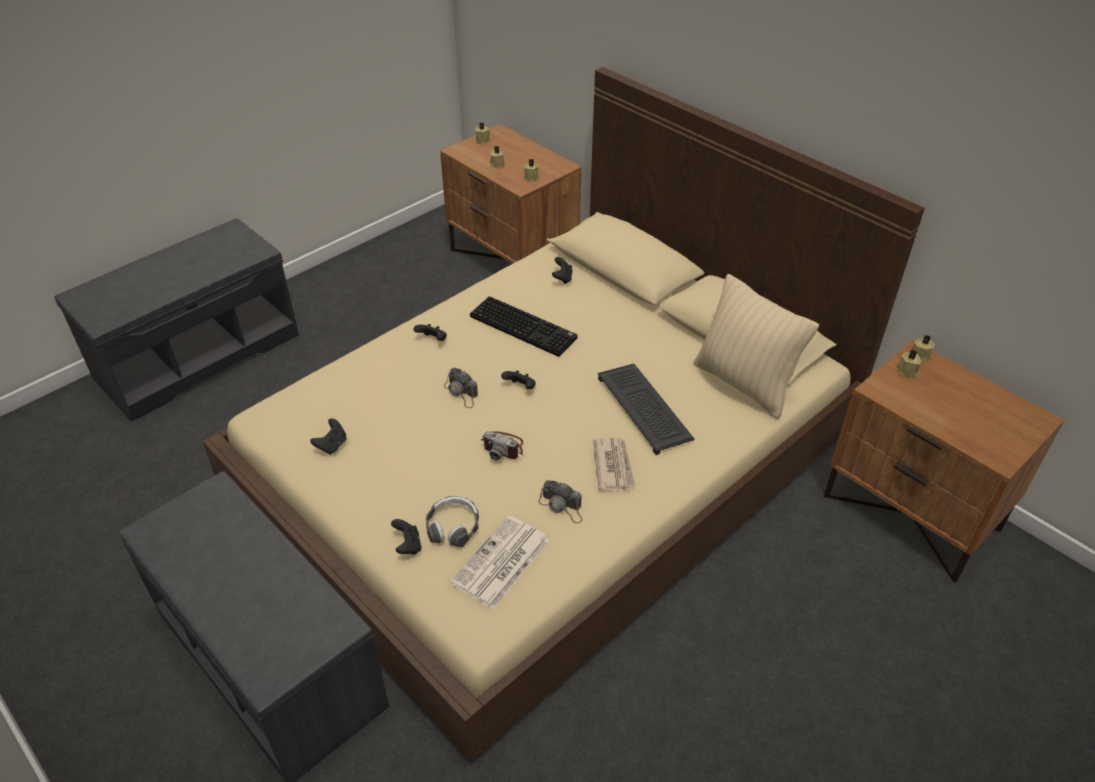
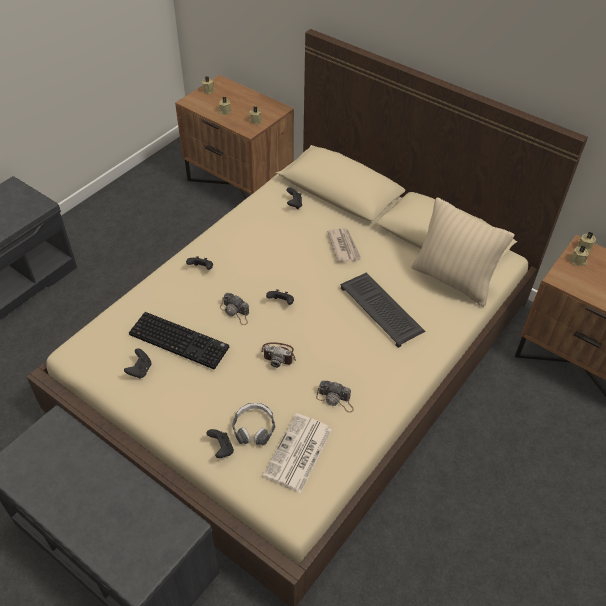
camera: 10 degrees left, 5 degrees up
(525, 327) = (273, 249): keyboard -> keyboard (180, 340)
(613, 465) = (368, 360): newspaper -> newspaper (344, 246)

